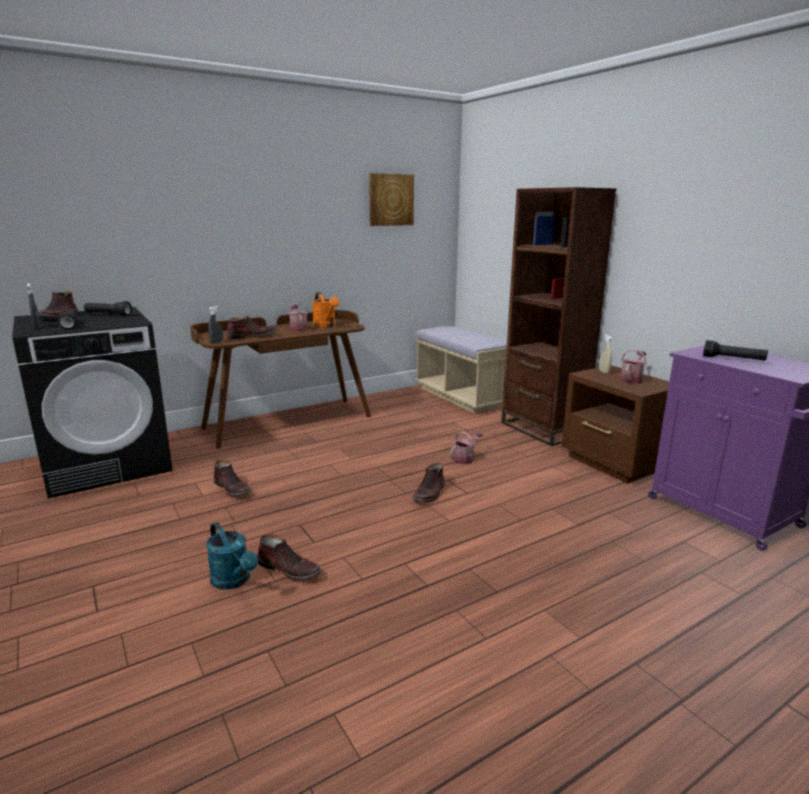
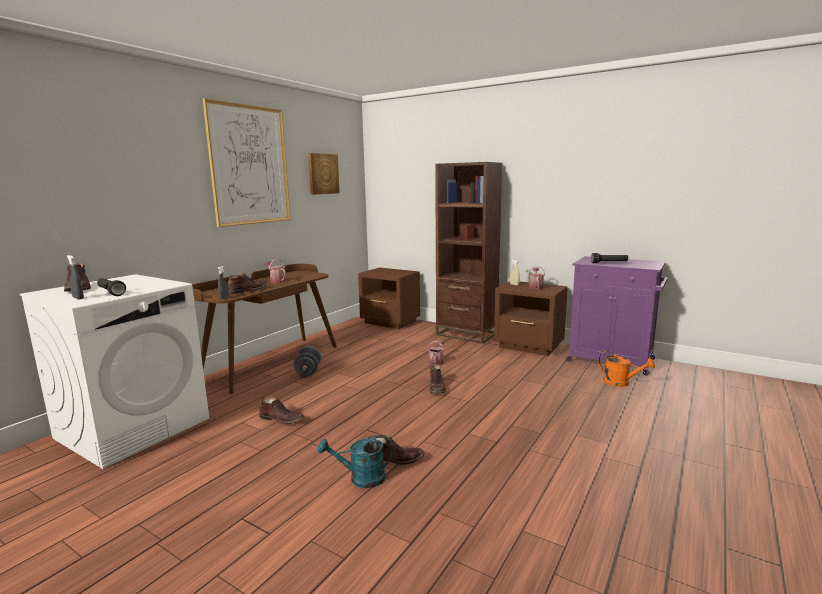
camera: 25 degrees left, 5 degrees down
(108, 315) = (127, 282): black flashlight -> none
(108, 464) = (134, 428): black washing machine -> white washing machine
(234, 581) = (360, 478): turquoise watering can -> turquoise watering can turned 150 degrees clockwise
(284, 189) = (250, 165): none -> picture
(312, 440) = (308, 371): none -> grey dumbbell
(326, 326) = (296, 276): orange watering can -> orange watering can (621, 383)
(462, 396) = (390, 322): beige bench -> brown nightstand

